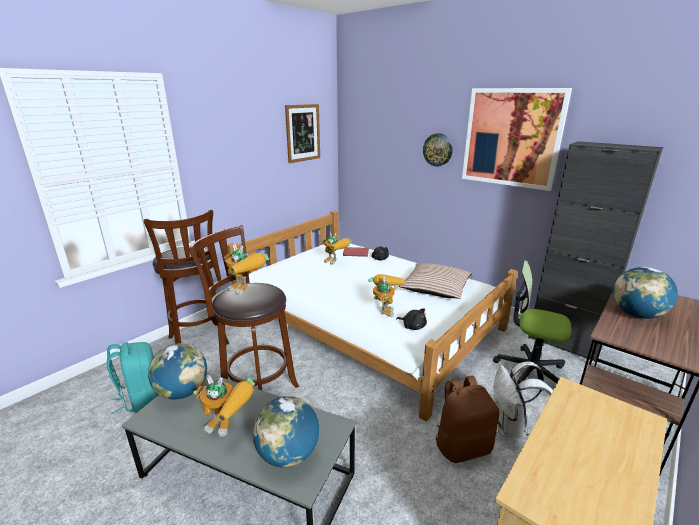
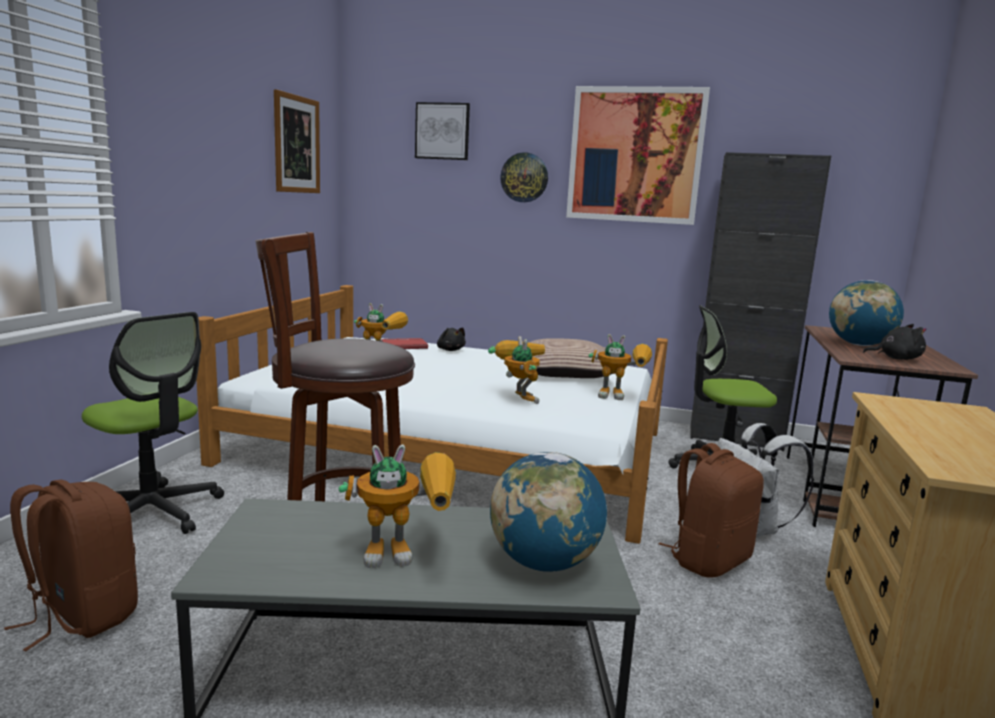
camera: 25 degrees left, 10 degrees down
(141, 398) = (81, 615): turquoise backpack -> brown backpack
(183, 392) = (262, 529): globe -> none
(199, 342) = (153, 513): brown stool -> office chair
(247, 291) = (340, 343): toy robot -> toy robot (621, 396)
(390, 118) = (442, 131): none -> picture
(413, 326) = (577, 410): black plush toy -> black plush toy (896, 358)

